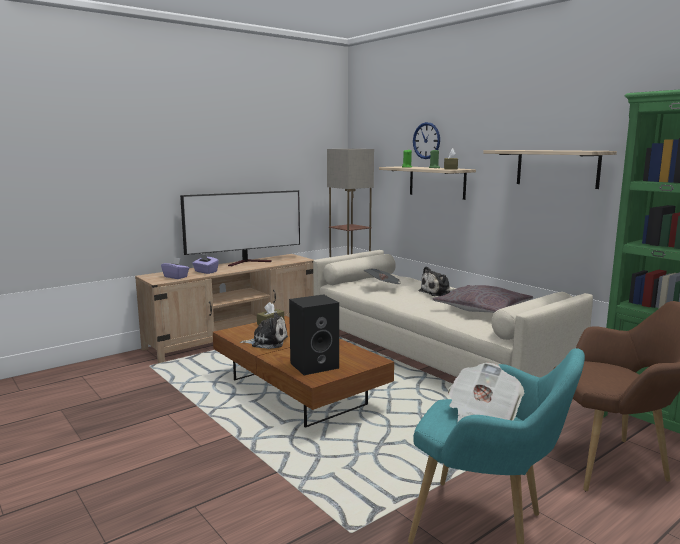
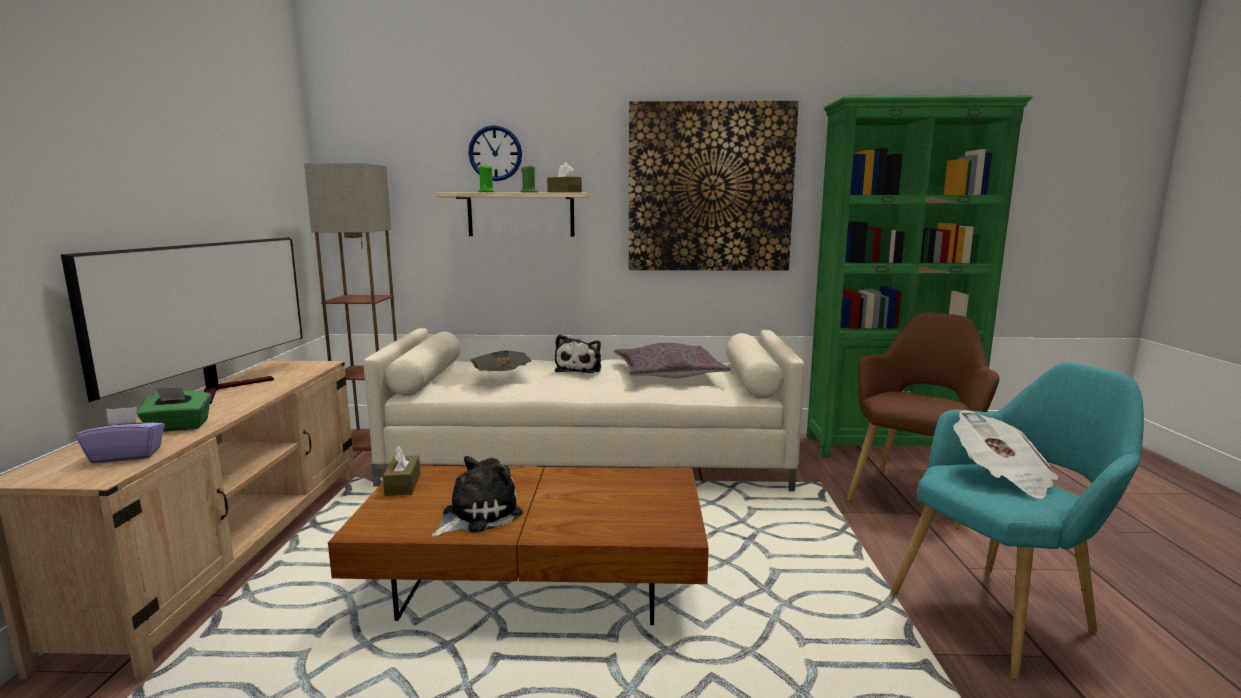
camera: 50 degrees left, 0 degrees up
(205, 272) = (178, 427): purple tissue box -> green tissue box
(315, 365) = (630, 515): black speaker -> none
(557, 168) = (710, 188): shelf -> picture

